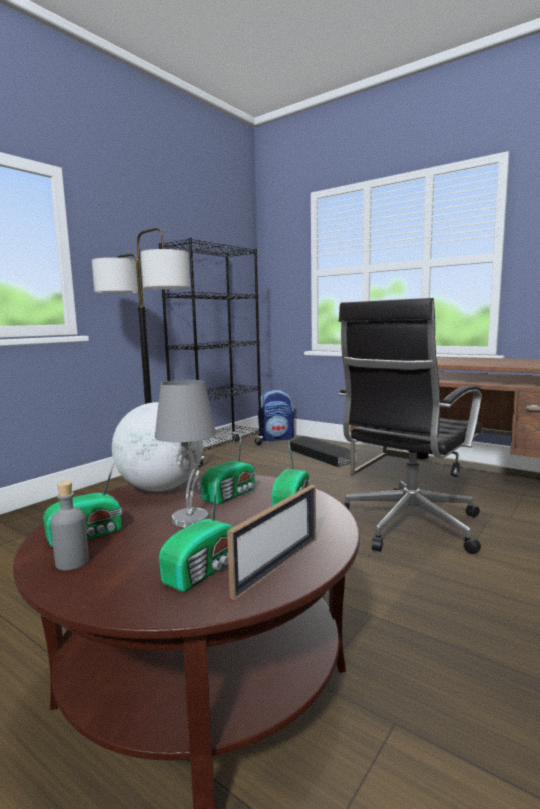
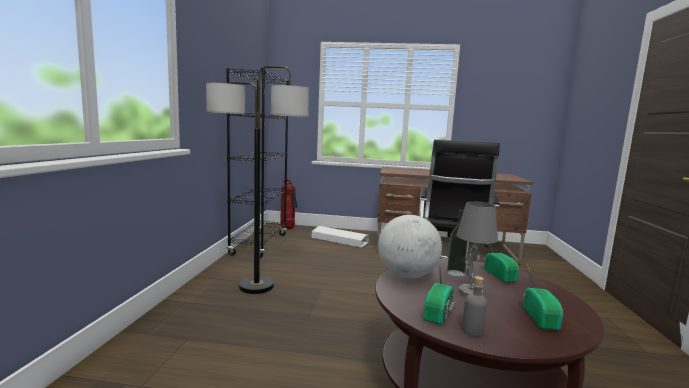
camera: 30 degrees left, 0 degrees up
(232, 494) = (456, 273): radio -> bottle
(276, 438) = (288, 229): backpack -> fire extinguisher
(277, 566) = (563, 308): picture frame -> none
(321, 456) = (339, 240): black storage box -> white storage box

